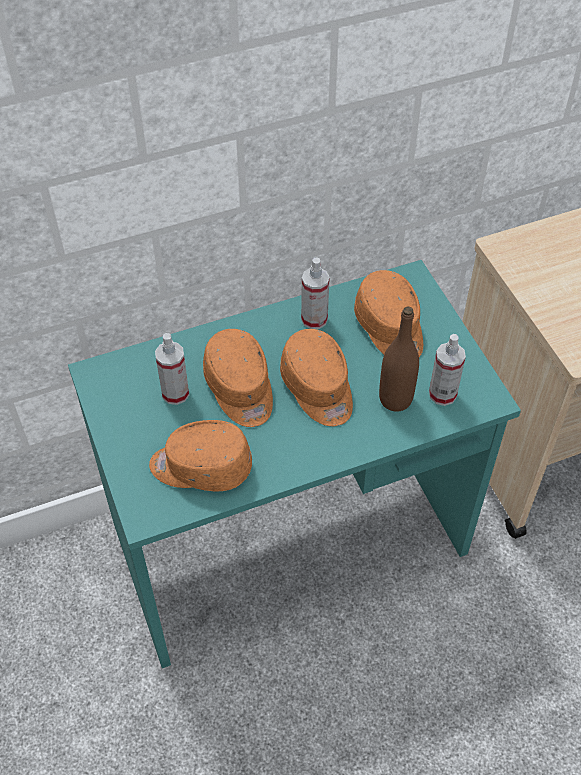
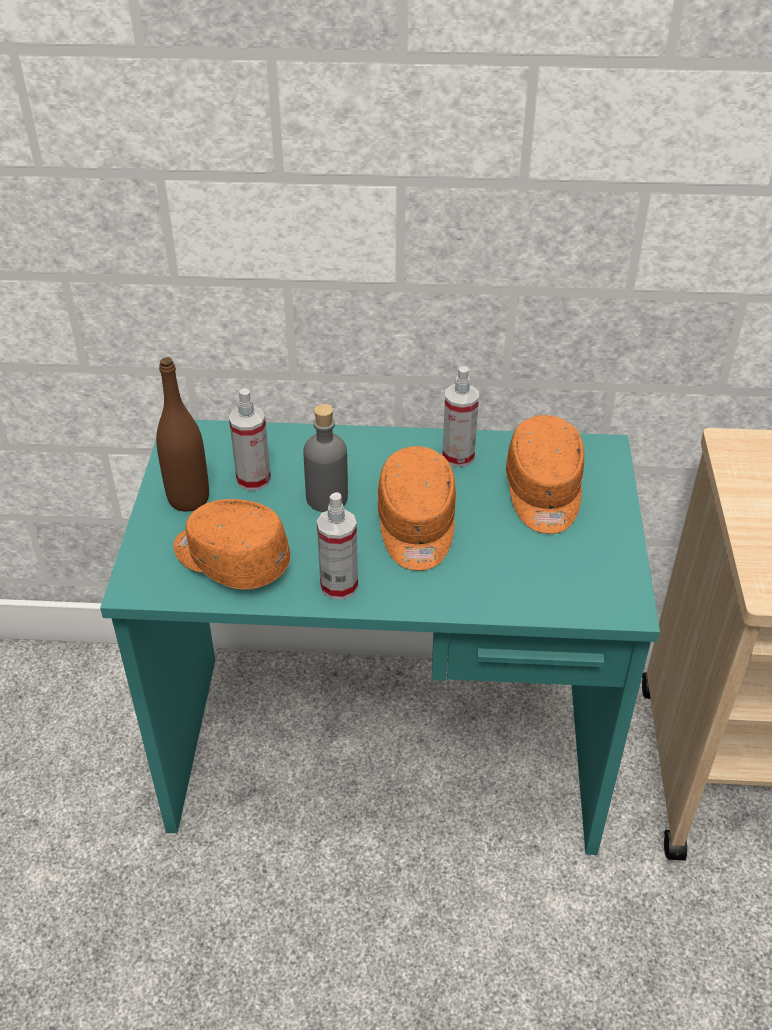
camera: 25 degrees right, 10 degrees down
(240, 389) = (327, 498): orange cap -> grey bottle
(395, 399) = (503, 566): brown bottle -> brown bottle (188, 499)
(442, 394) = (566, 580): spray bottle -> spray bottle (339, 586)

